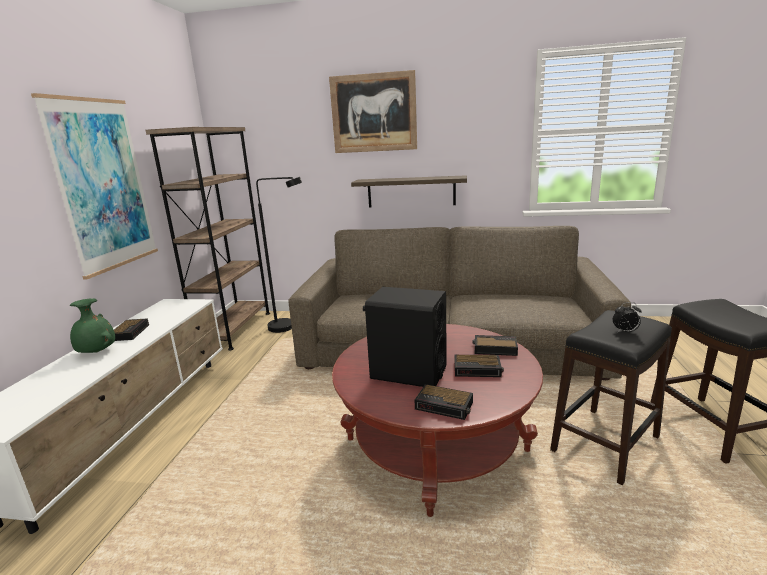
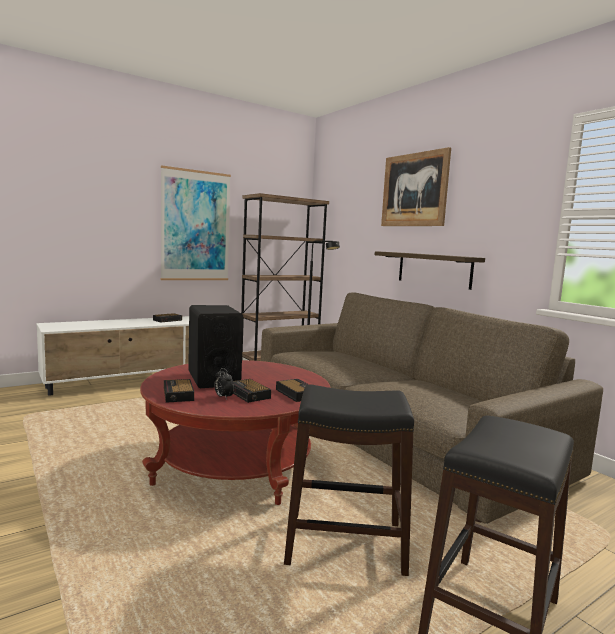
camera: 45 degrees right, 10 degrees down
(96, 352) = (137, 321): green vase -> none
(625, 332) = (349, 399): alarm clock -> alarm clock (223, 397)

